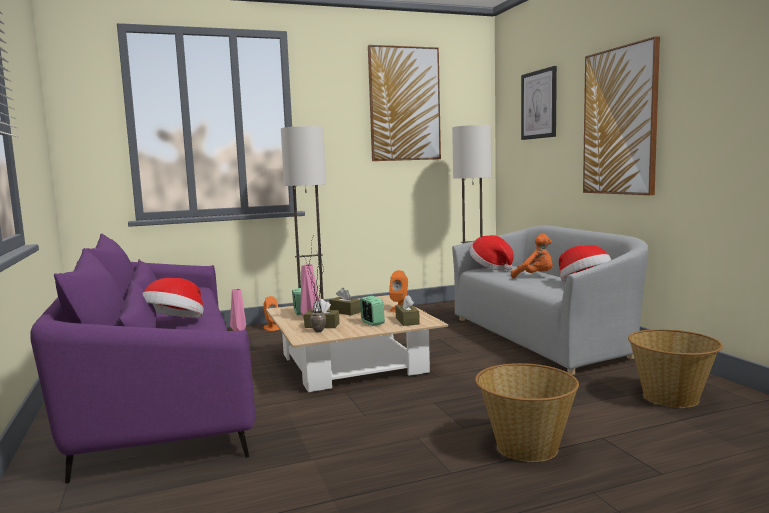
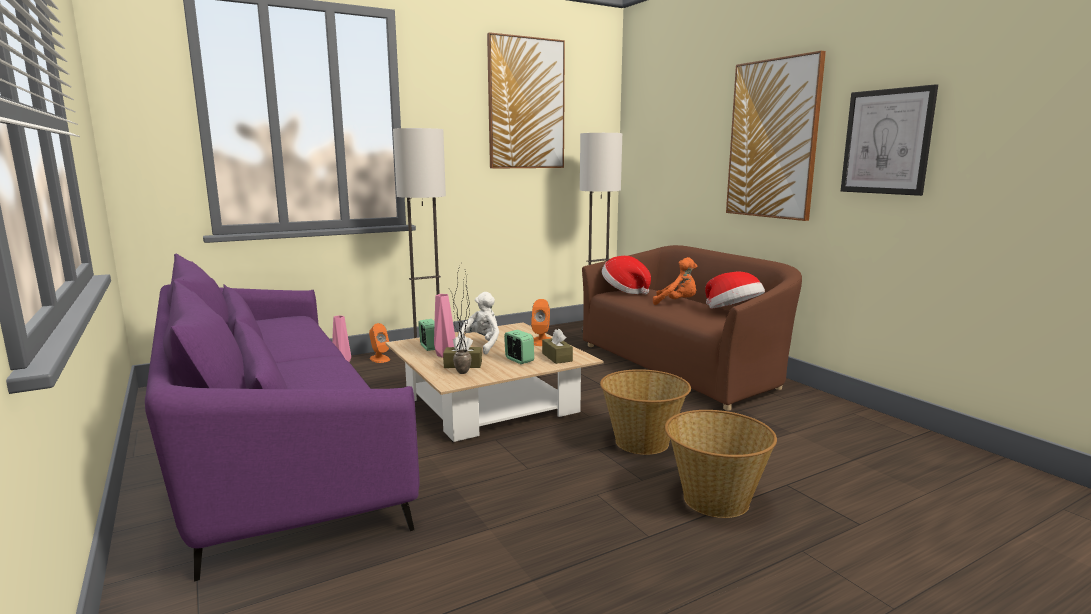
camera: 10 degrees left, 5 degrees up
(175, 323) = (297, 370): hat -> none
(345, 312) = (481, 346): brown tissue box -> white plush toy
(539, 104) = (676, 113): picture -> picture (887, 142)
(544, 337) = (683, 365): grey sofa -> brown sofa
(671, 398) = (834, 434): basket -> basket (642, 443)

